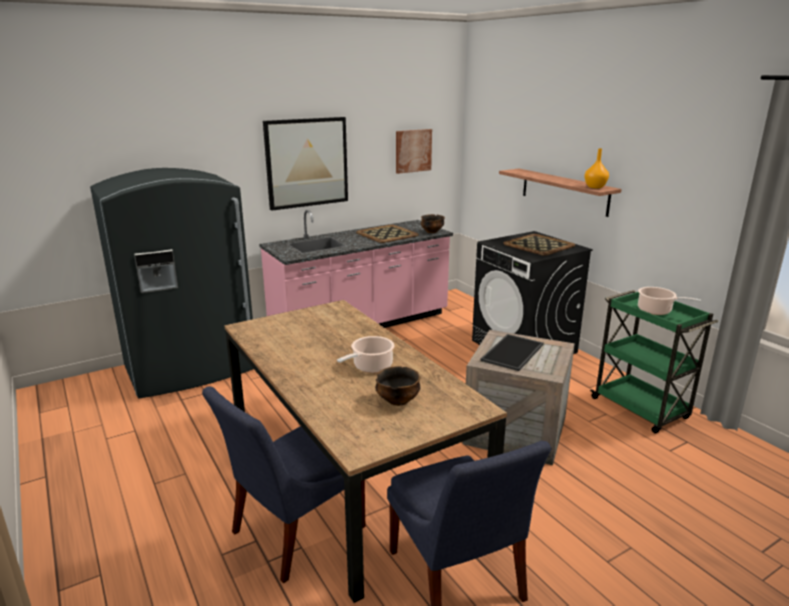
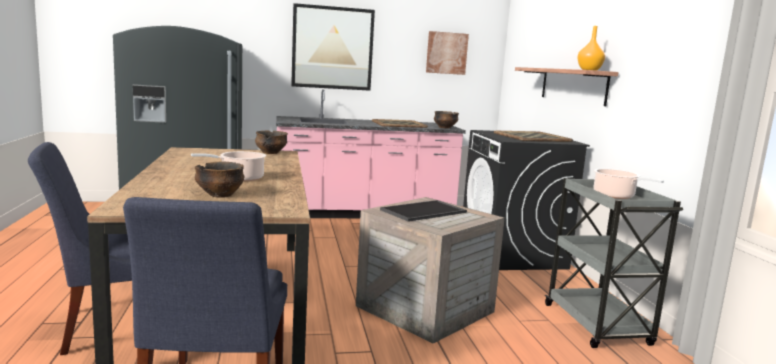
camera: 20 degrees right, 10 degrees down
(328, 311) = (270, 153): none -> bowl
(641, 409) = (597, 325): green cart -> grey cart

